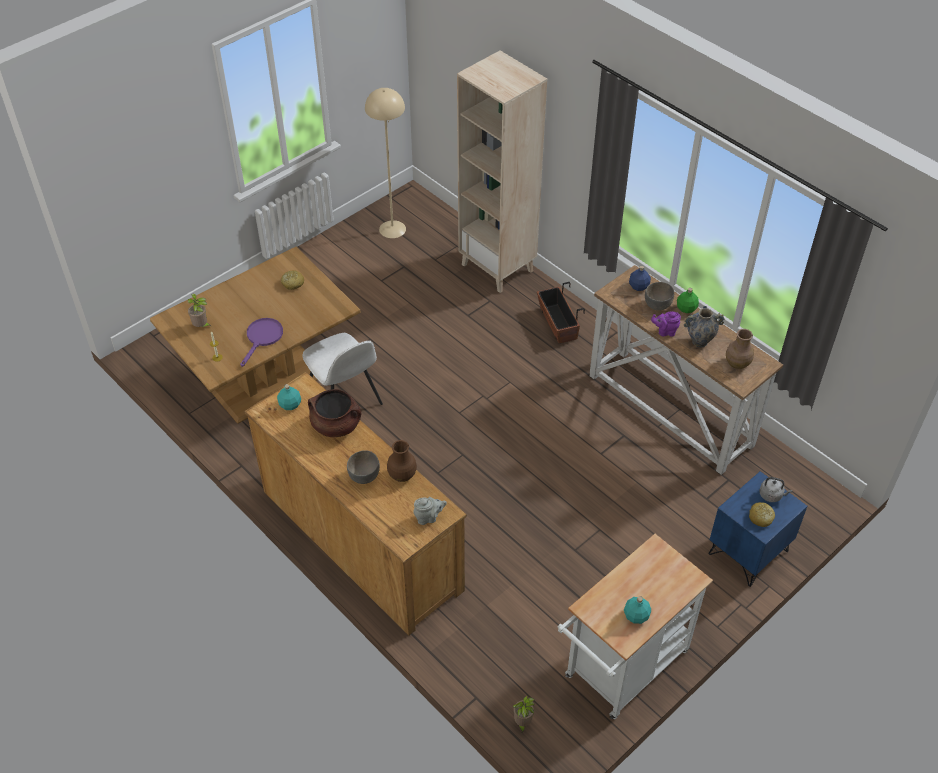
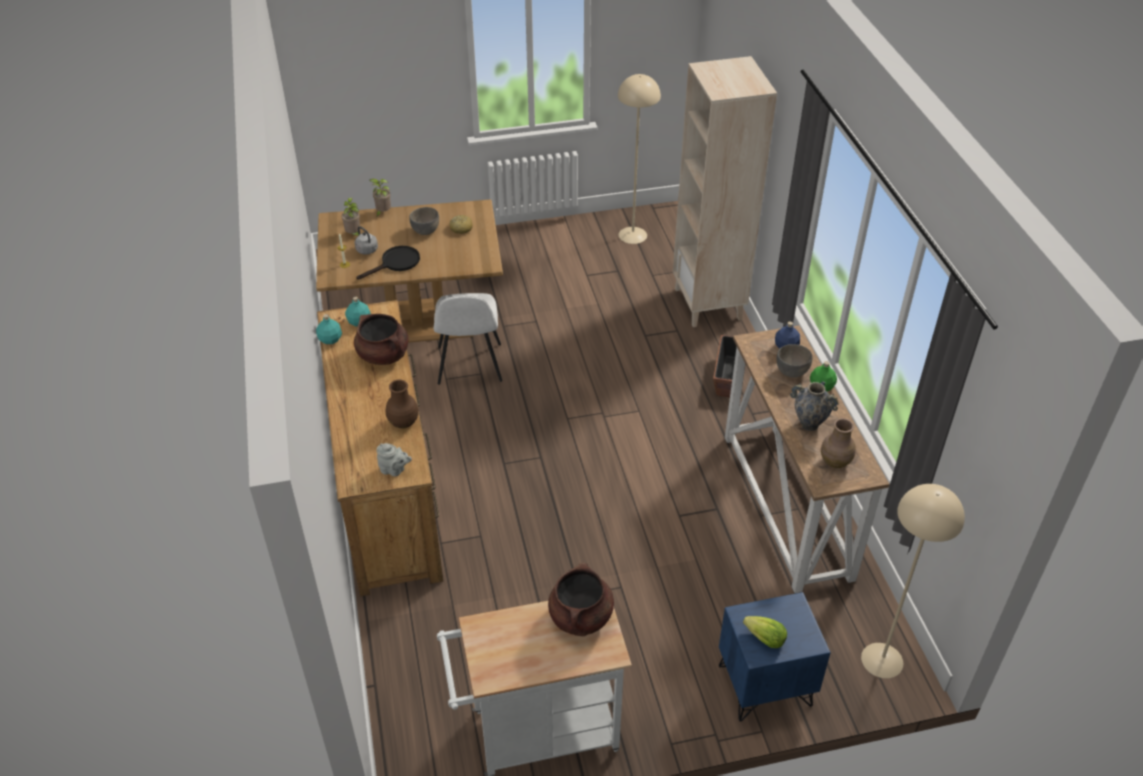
camera: 30 degrees right, 5 degrees down
(262, 338) = (396, 263): purple frying pan -> black frying pan
(364, 476) = (369, 409): grey bowl -> grey bowl (426, 231)
(522, 723) = (398, 732): potted plant -> potted plant (383, 213)
(635, 616) = (519, 659): turquoise bottle -> turquoise bottle (330, 339)
(653, 563) = (581, 617): none -> brown cooking pot
(665, 331) = (779, 399): purple teapot -> none
(760, 517) = (765, 639): bread -> lettuce
(772, 495) = (796, 622): grey kettle -> grey kettle (368, 250)
(809, 495) = (882, 660): none -> beige floor lamp

